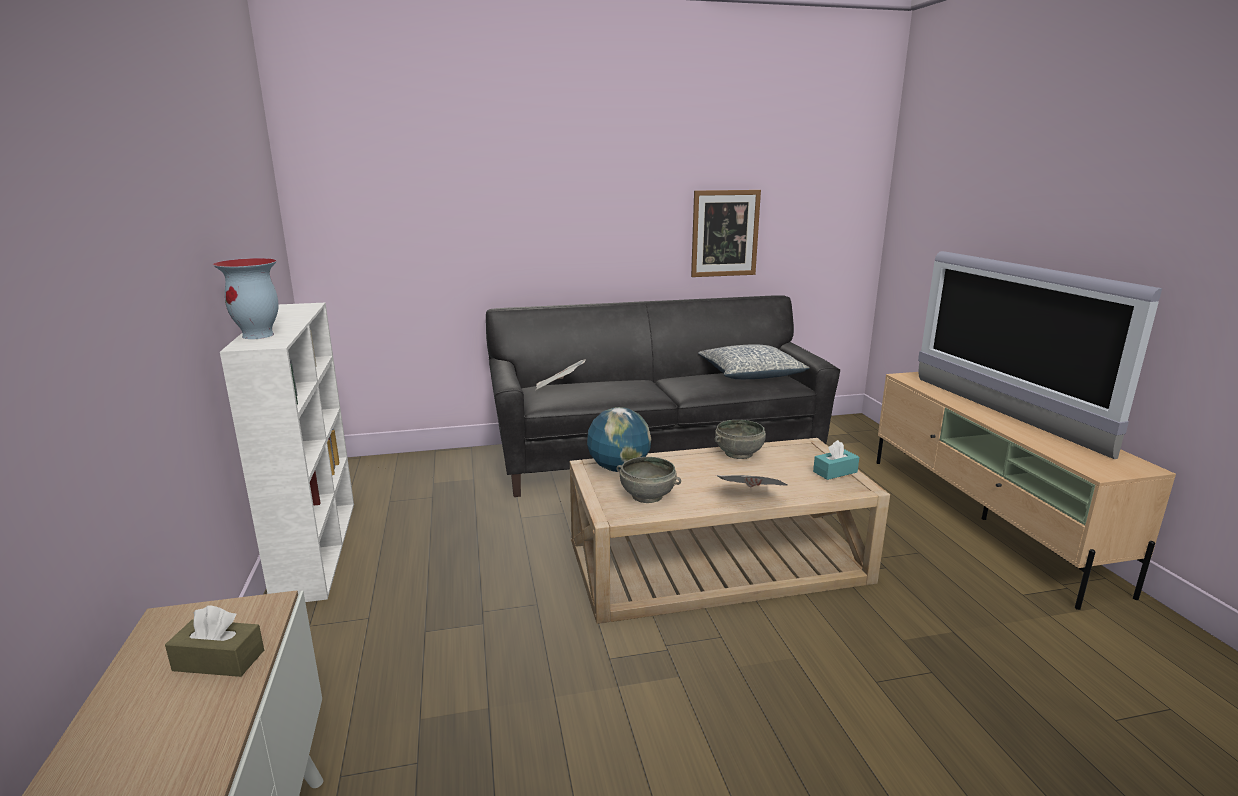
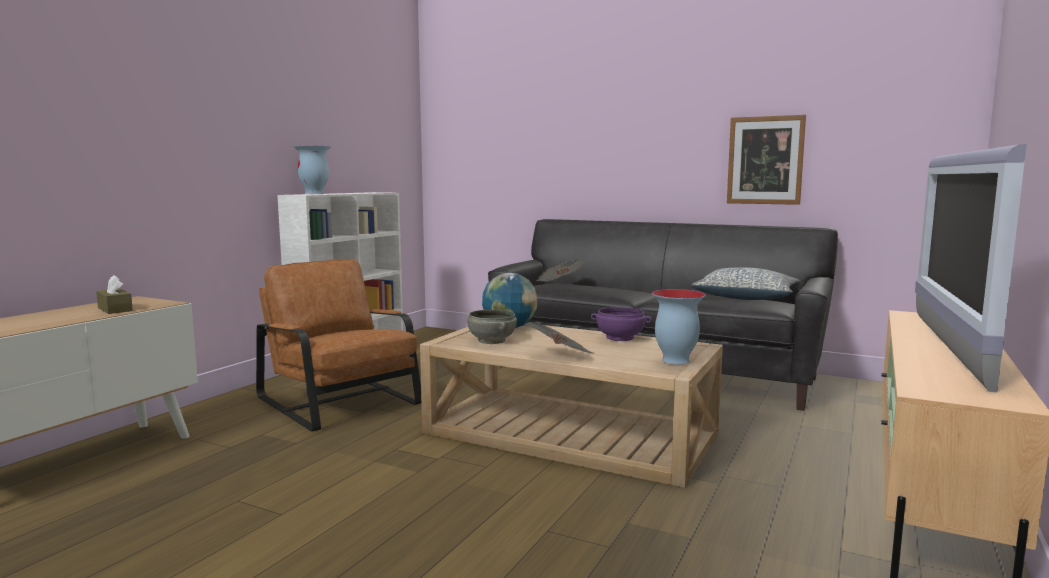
camera: 40 degrees right, 10 degrees down
(425, 619) = (341, 401): none -> brown armchair
(739, 453) = (620, 338): grey bowl -> purple bowl
(835, 472) = (675, 361): turquoise tissue box -> vase

